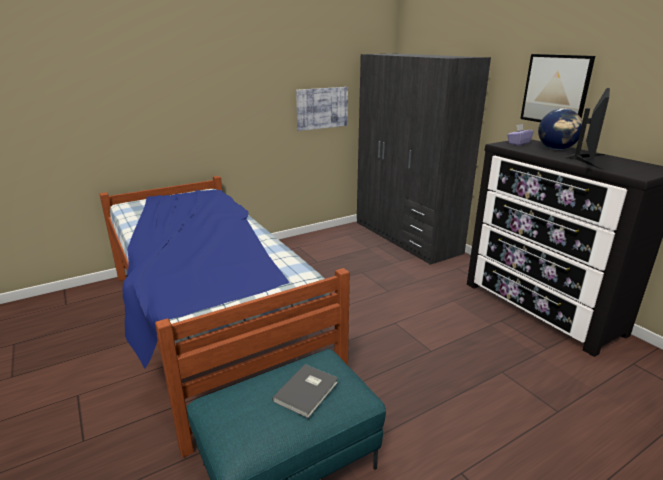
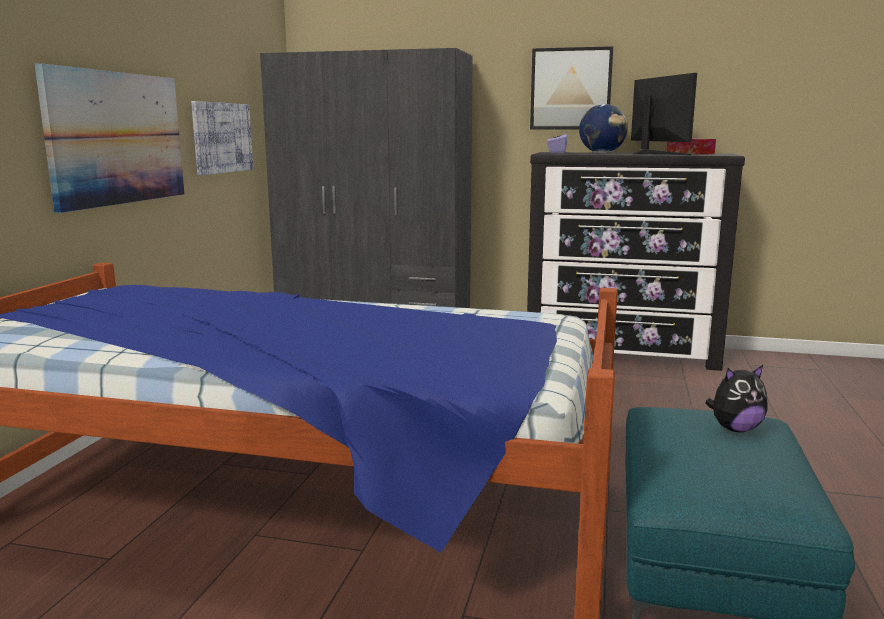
camera: 45 degrees left, 10 degrees down
(236, 114) = (117, 138): none -> picture
(308, 391) = (735, 429): grey book -> plush toy
(627, 164) = (690, 153): none -> tissue box

